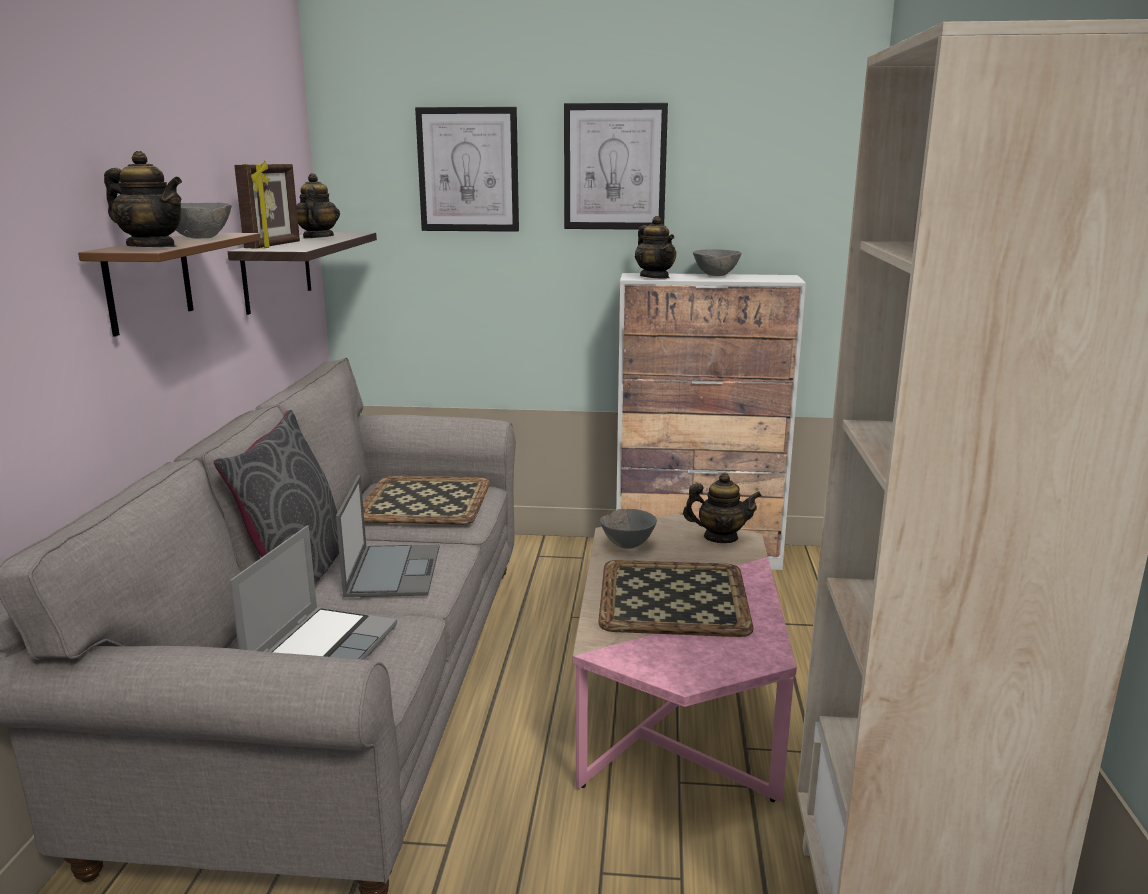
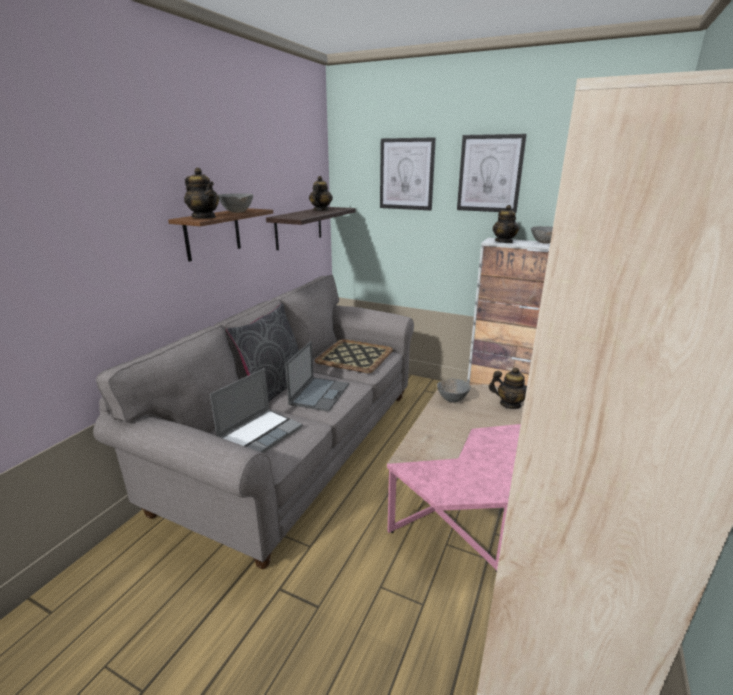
camera: 20 degrees right, 5 degrees up
(274, 246) = (291, 215): picture frame -> none
(675, 599) = (462, 439): tray -> none

